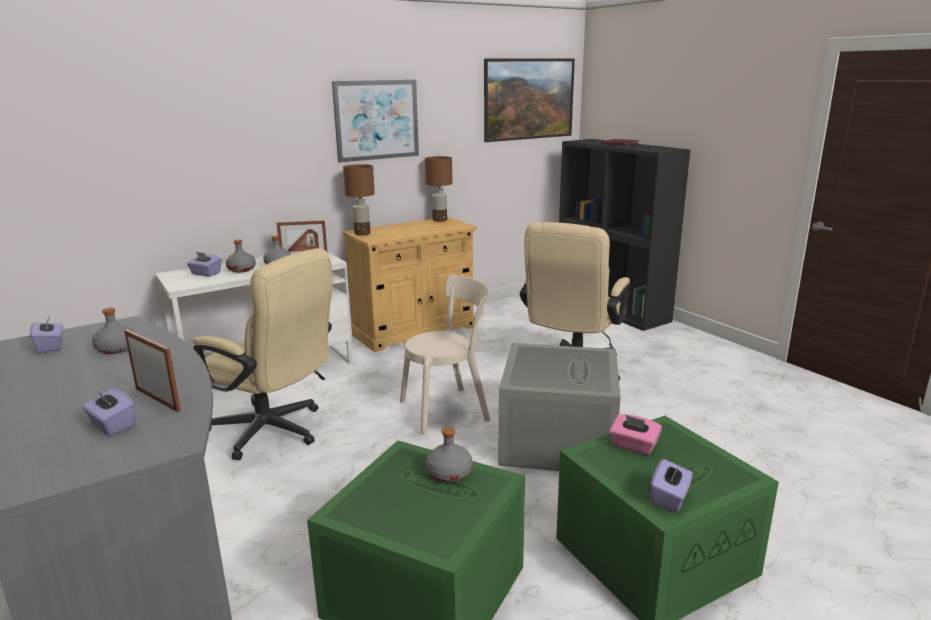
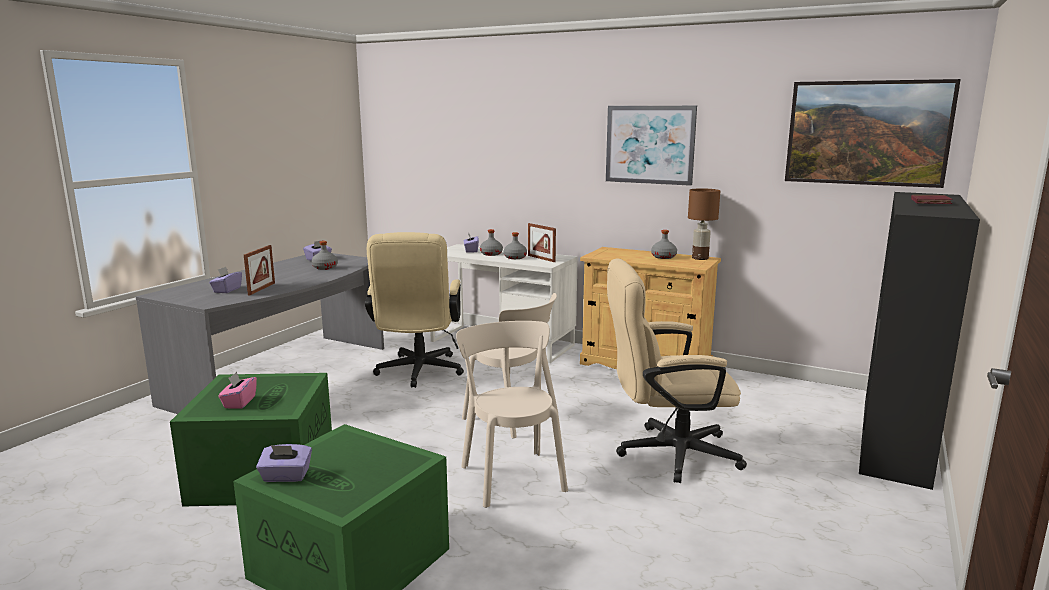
camera: 60 degrees right, 5 degrees down
(362, 233) = (605, 251): brown table lamp -> none
(450, 473) = (288, 396): grey bottle -> grey bottle (663, 257)
(556, 439) = (511, 475): grey storage box -> beige chair
(634, 446) = (369, 450): pink tissue box -> pink tissue box (239, 402)

